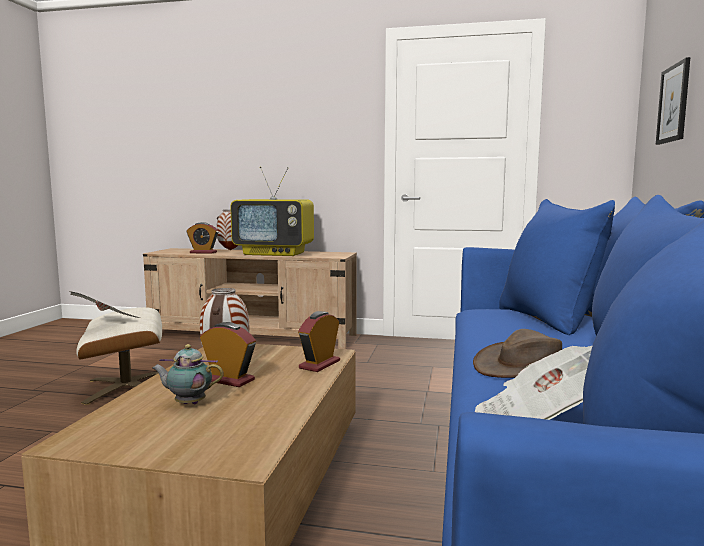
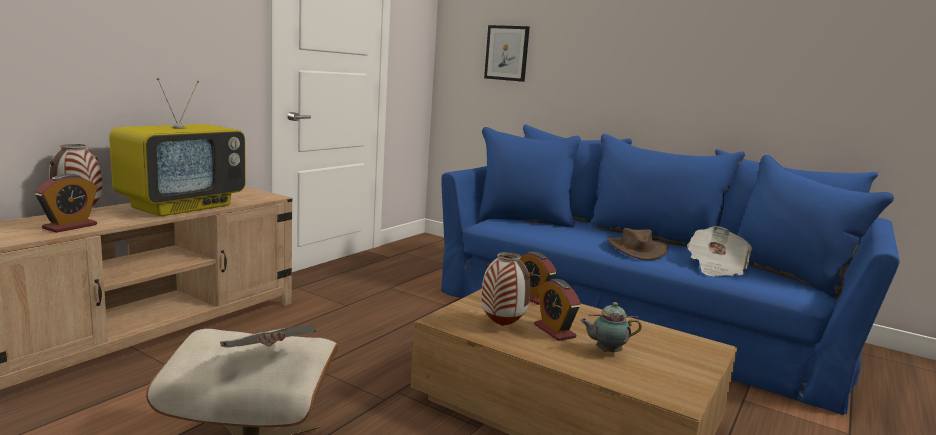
camera: 70 degrees left, 5 degrees up
(188, 403) = (606, 351): teapot -> teapot turned 60 degrees clockwise
(229, 380) = (554, 331): alarm clock -> alarm clock turned 75 degrees counterclockwise

